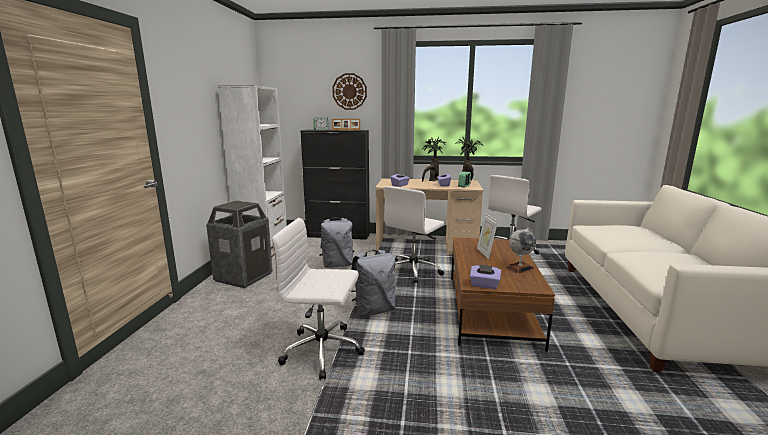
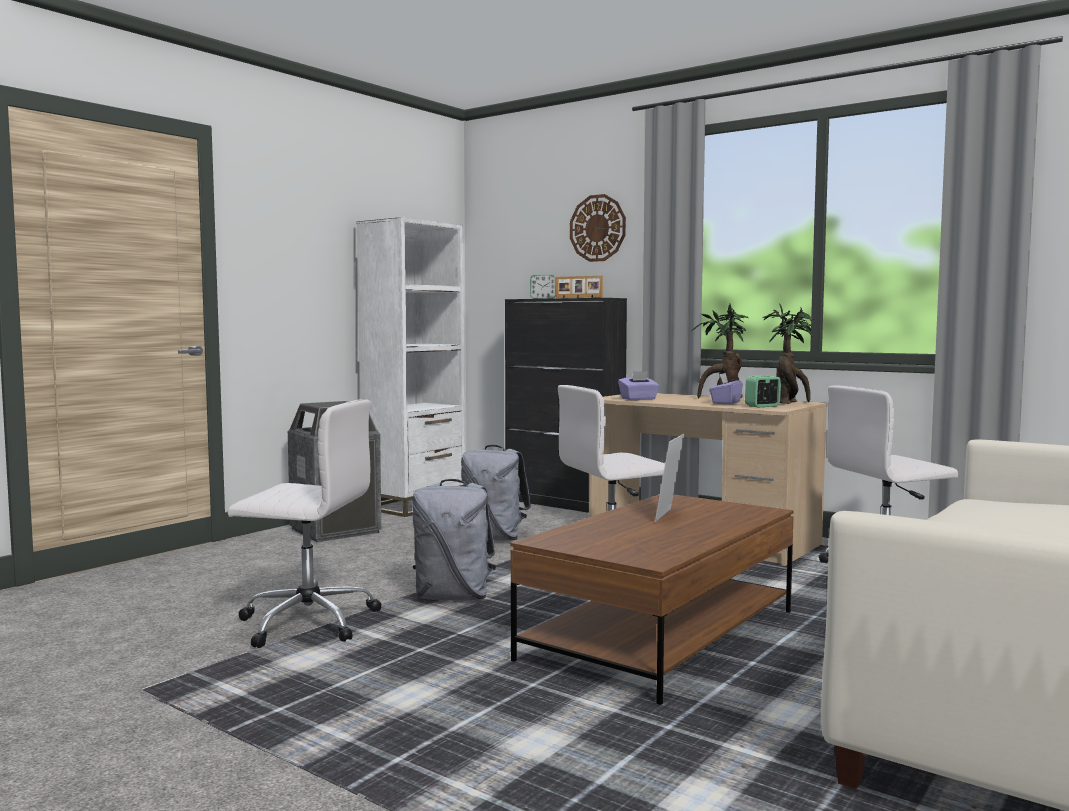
camera: 30 degrees right, 10 degrees down
(323, 351) = (306, 622): white office chair -> white office chair turned 150 degrees clockwise
(484, 285) = (561, 544): purple tissue box -> none
(519, 268) = (685, 538): globe -> none

